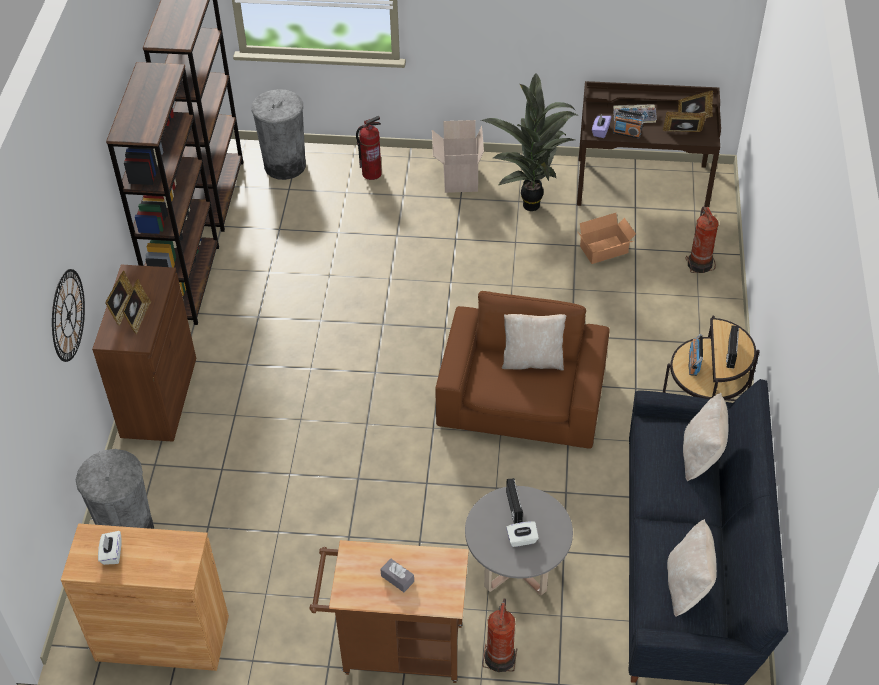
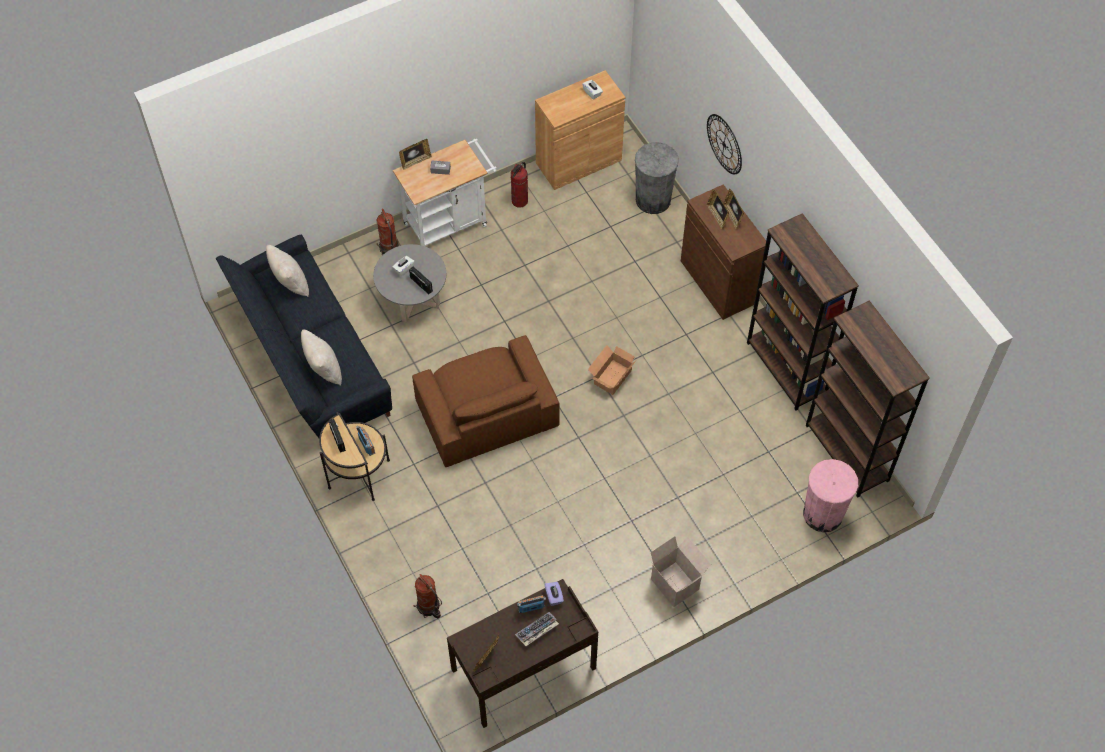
camera: 145 degrees right, 10 degrees up
(285, 165) = (823, 514): grey trash can -> pink trash can
(371, 173) = (748, 547): fire extinguisher -> fire extinguisher (519, 201)
(395, 649) = (450, 222): brown cart -> white cart
(531, 202) = (601, 593): potted plant -> none
(532, 360) = (479, 394): beige pillow -> none
(605, 250) = (509, 577): cardboard box -> cardboard box (611, 377)
(682, 133) = (485, 634): picture frame -> picture frame (415, 161)

